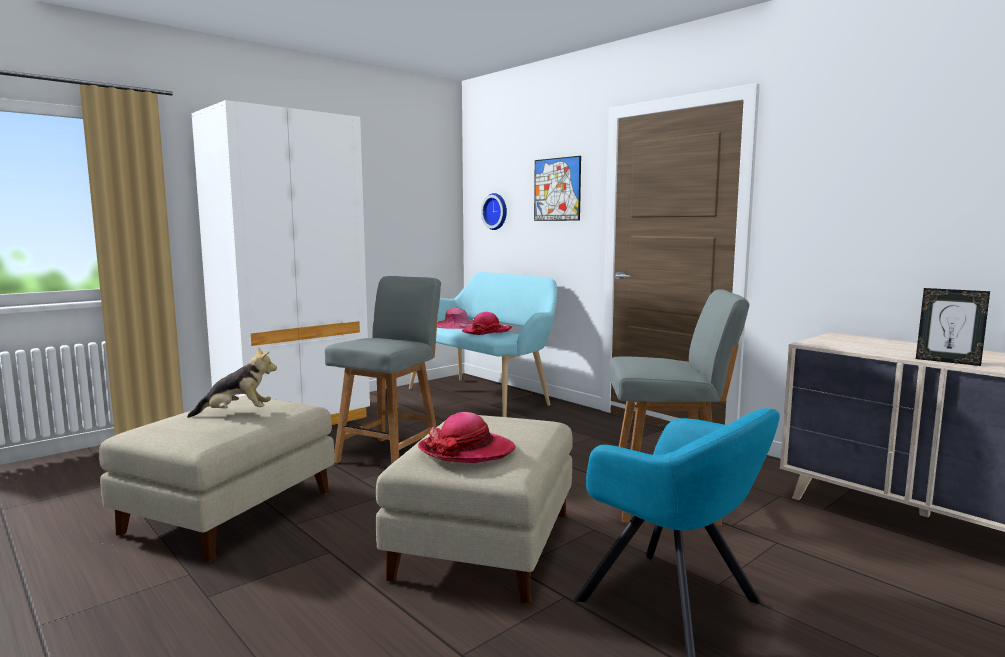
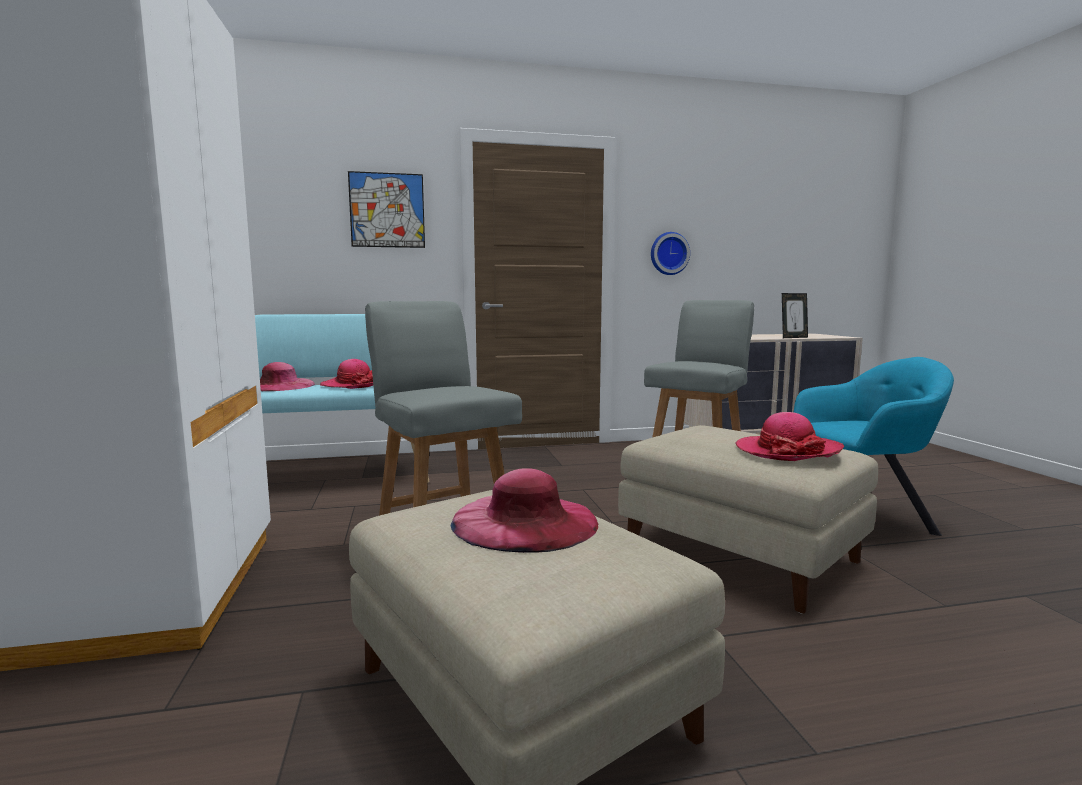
camera: 60 degrees left, 0 degrees up
(236, 414) = (525, 521): plush toy -> pink hat
(496, 211) = (275, 232): wall clock -> wall clock (668, 253)

